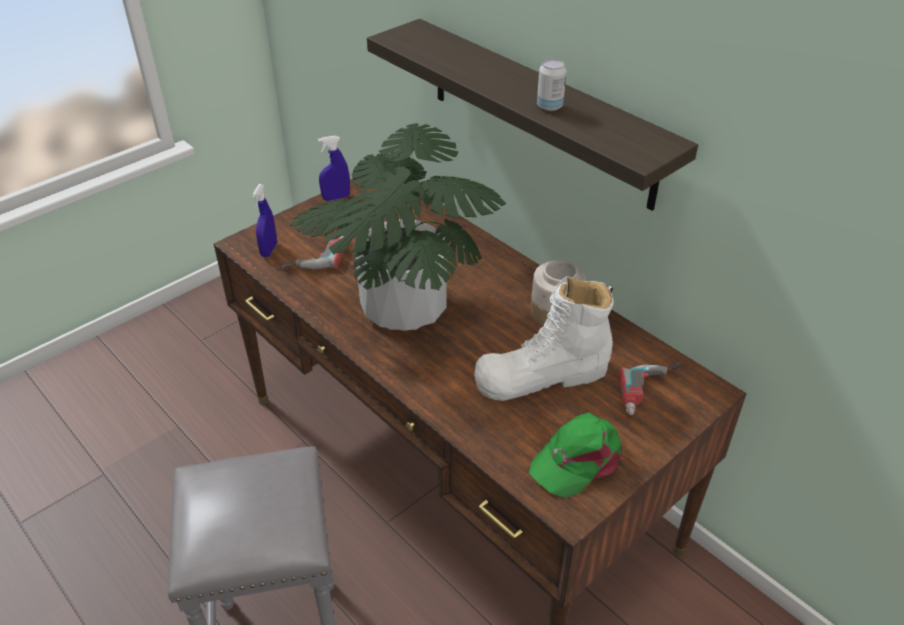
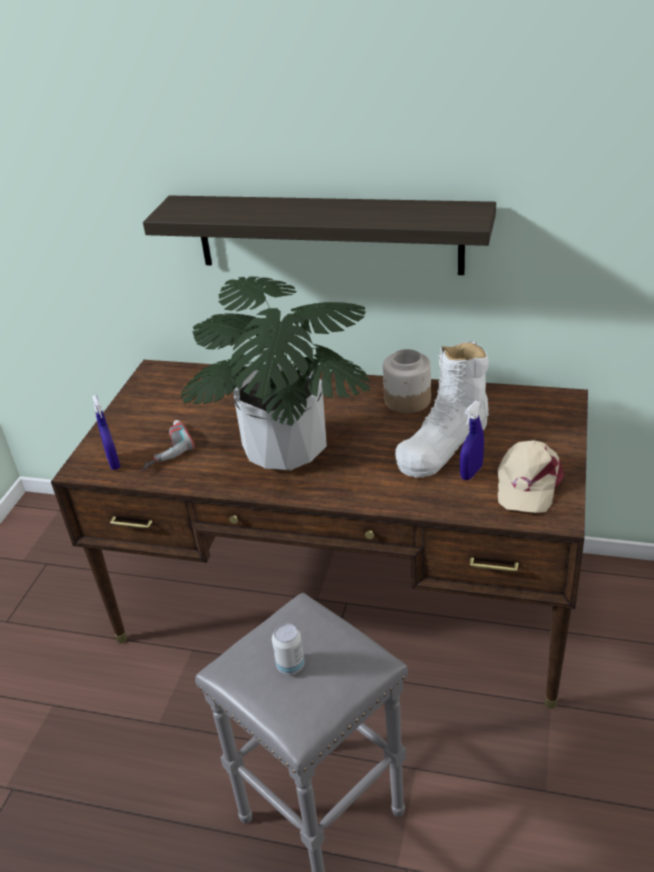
camera: 30 degrees left, 5 degrees down
(336, 198) = (131, 398): blue spray bottle -> blue spray bottle (471, 472)
(549, 106) = (362, 215): can -> can (290, 665)
(577, 459) = (527, 484): green cap -> beige cap
(654, 392) = (530, 417): power drill -> none

